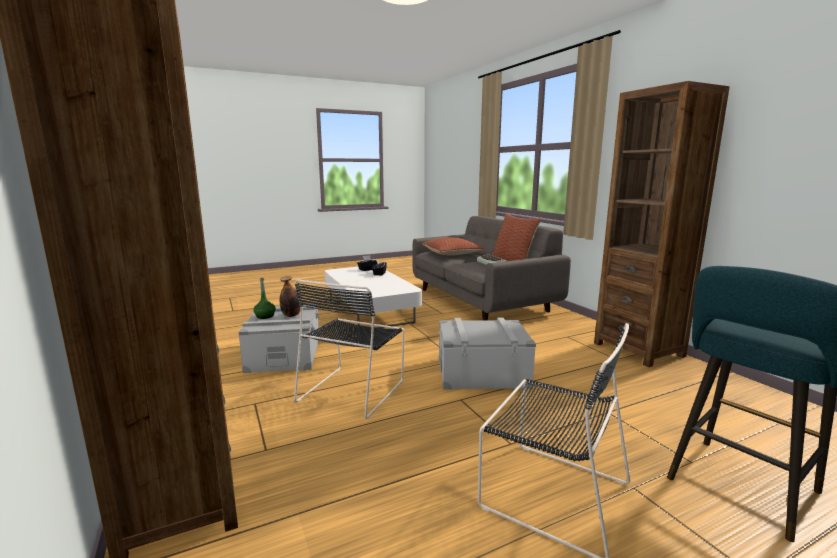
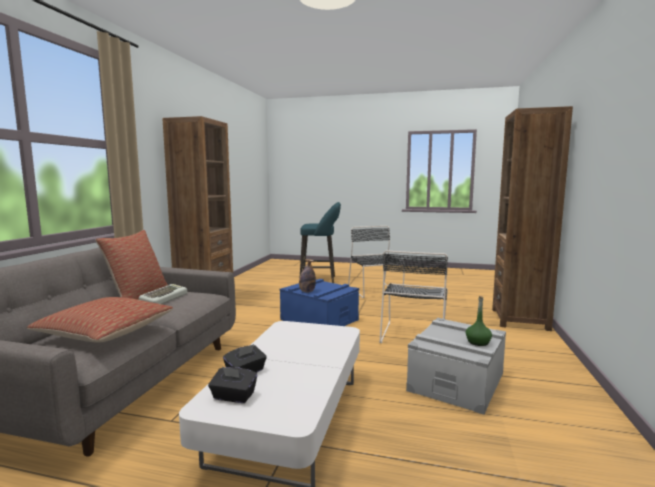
camera: 140 degrees left, 5 degrees down
(291, 315) = (447, 335): bottle -> bottle (307, 291)
(353, 389) = (413, 334): black chair -> black chair turned 135 degrees clockwise
(482, 372) = (319, 319): grey storage box -> blue storage box

